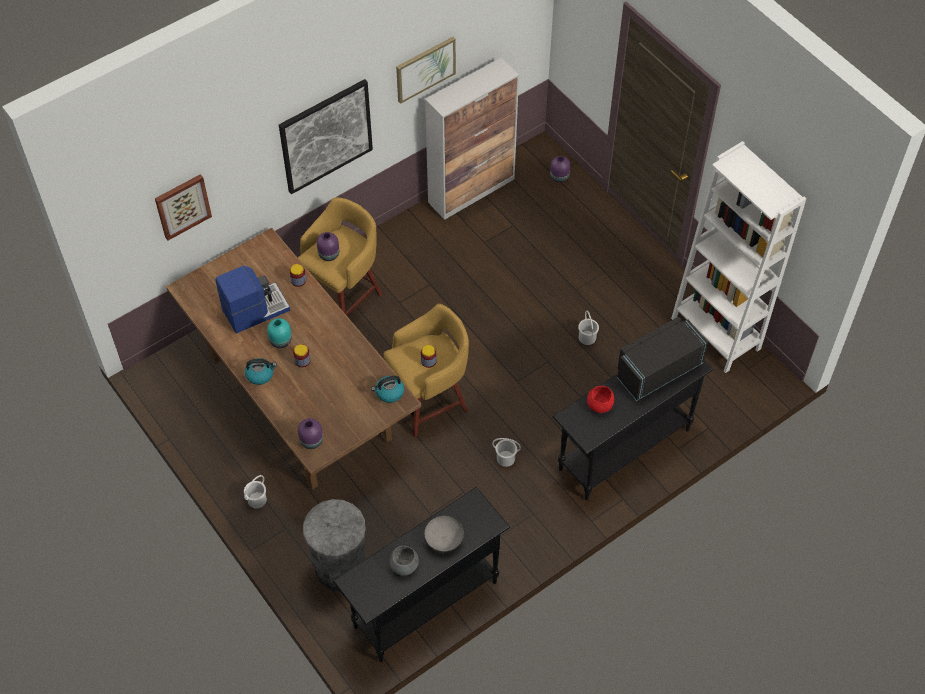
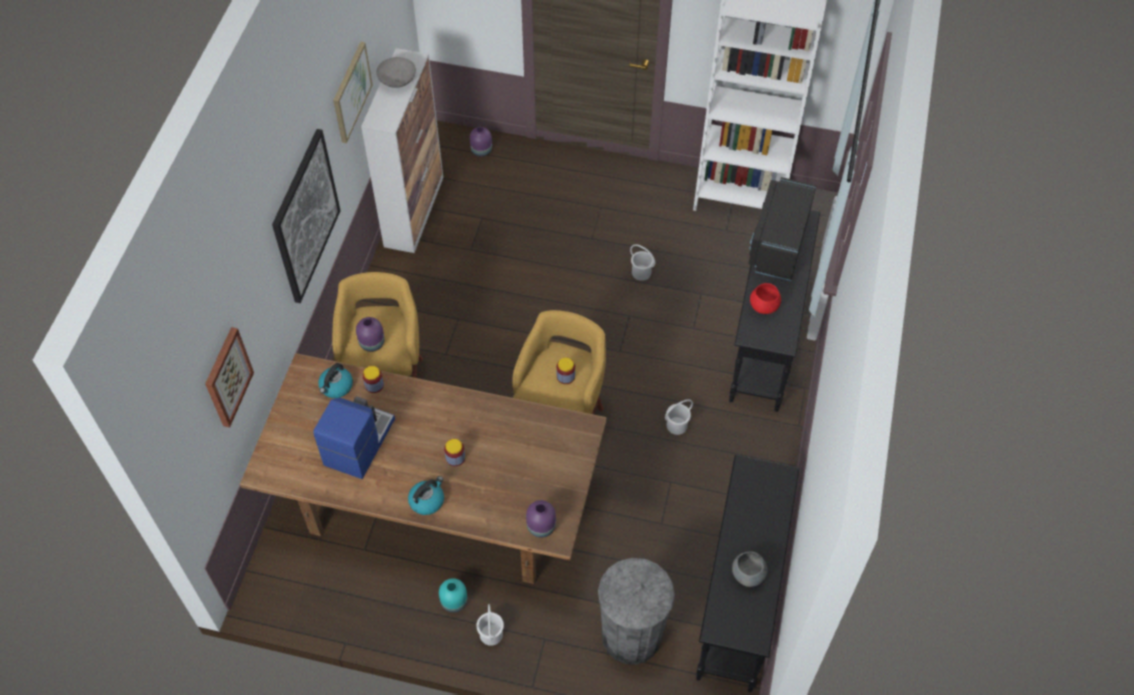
camera: 40 degrees left, 0 degrees up
(280, 341) = (415, 455): turquoise vase -> turquoise vase (454, 602)
(389, 393) = (568, 428): kettle -> kettle (336, 387)
(443, 540) = (757, 524): grey bowl -> grey bowl (397, 82)

